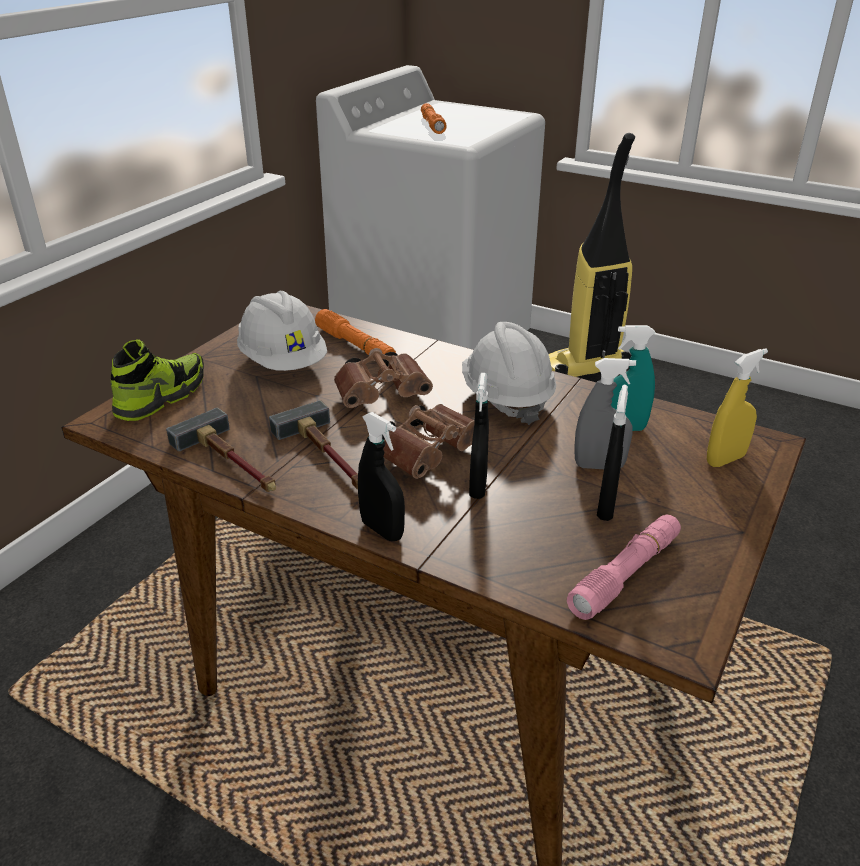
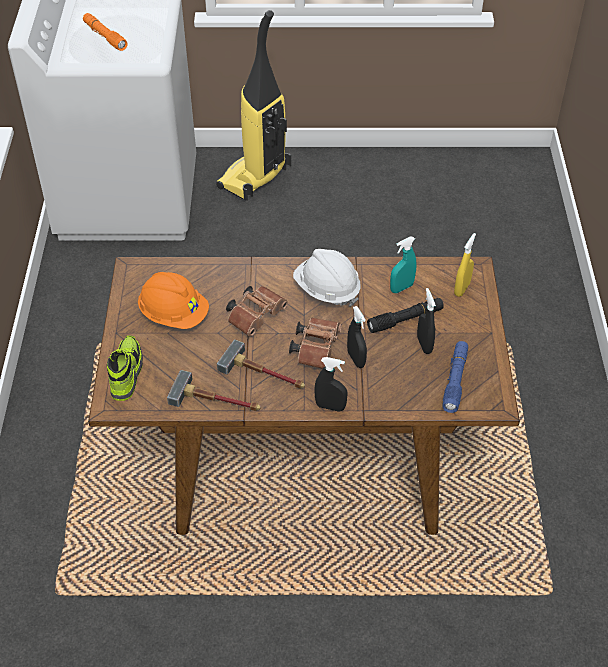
camera: 30 degrees left, 15 degrees up
(284, 362) = (174, 315): white hard hat -> orange hard hat
(355, 346) = (206, 283): orange flashlight -> none
(599, 466) = (405, 319): grey spray bottle -> black flashlight
(625, 574) = (455, 380): pink flashlight -> blue flashlight

